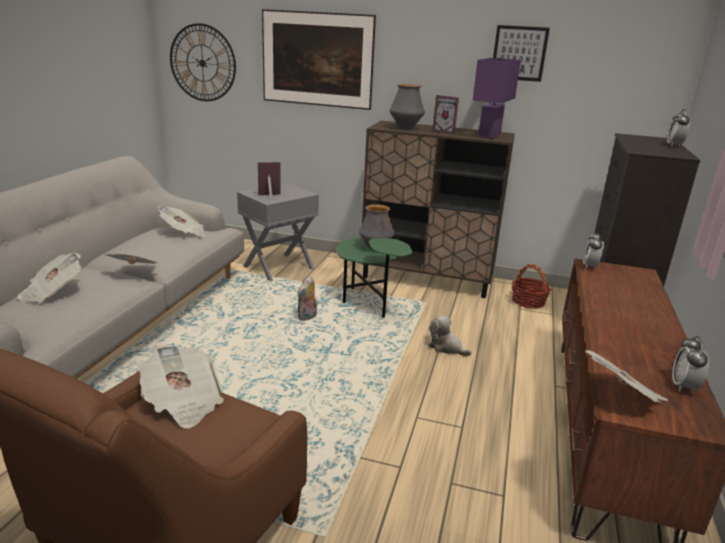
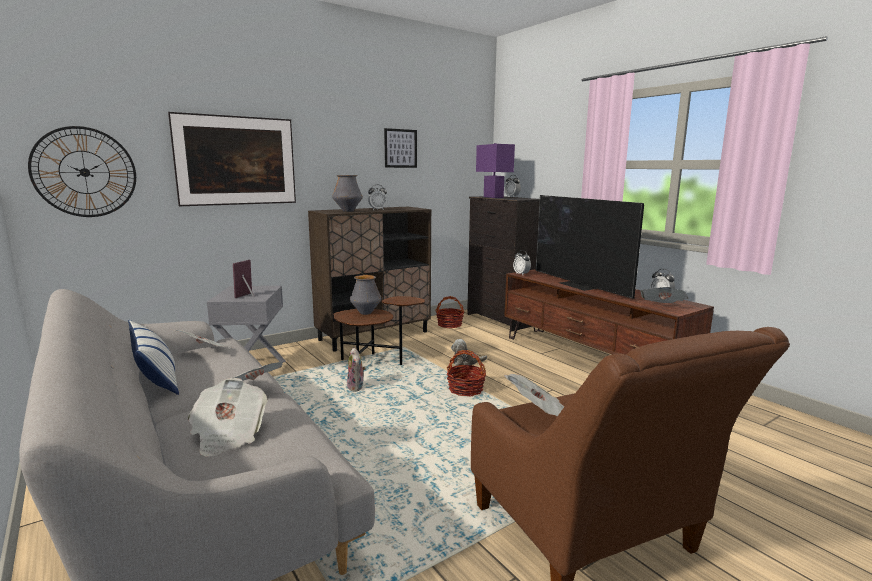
camera: 50 degrees left, 10 degrees down
(129, 238) = (156, 377): none -> pillow
(369, 304) = (375, 362): green side table -> brown side table
(380, 371) = (466, 390): none -> basket
(445, 132) = (377, 210): picture frame -> alarm clock
(489, 135) = (405, 208): purple table lamp -> purple table lamp (493, 197)
(616, 312) = (579, 285): none -> television

